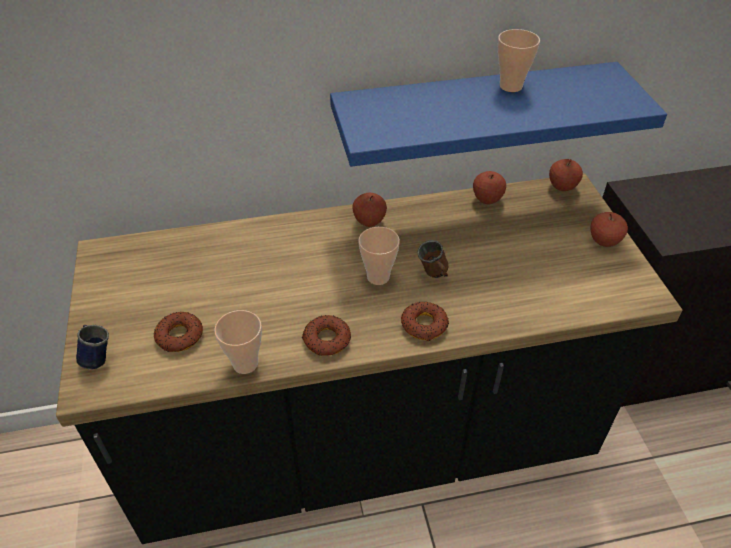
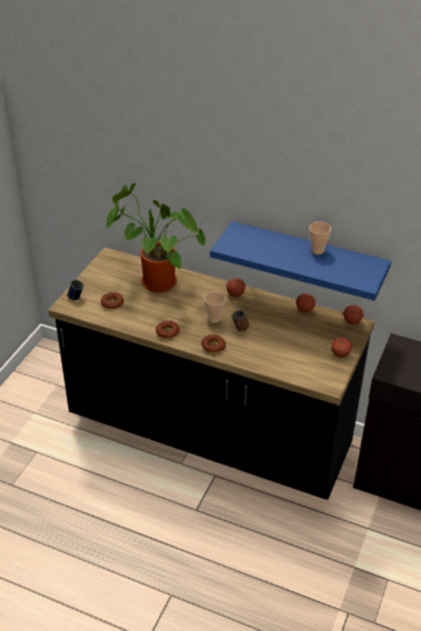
camera: 35 degrees right, 5 degrees down
(224, 263) = (154, 283): none -> potted plant
(245, 363) = (128, 325): cup -> none

